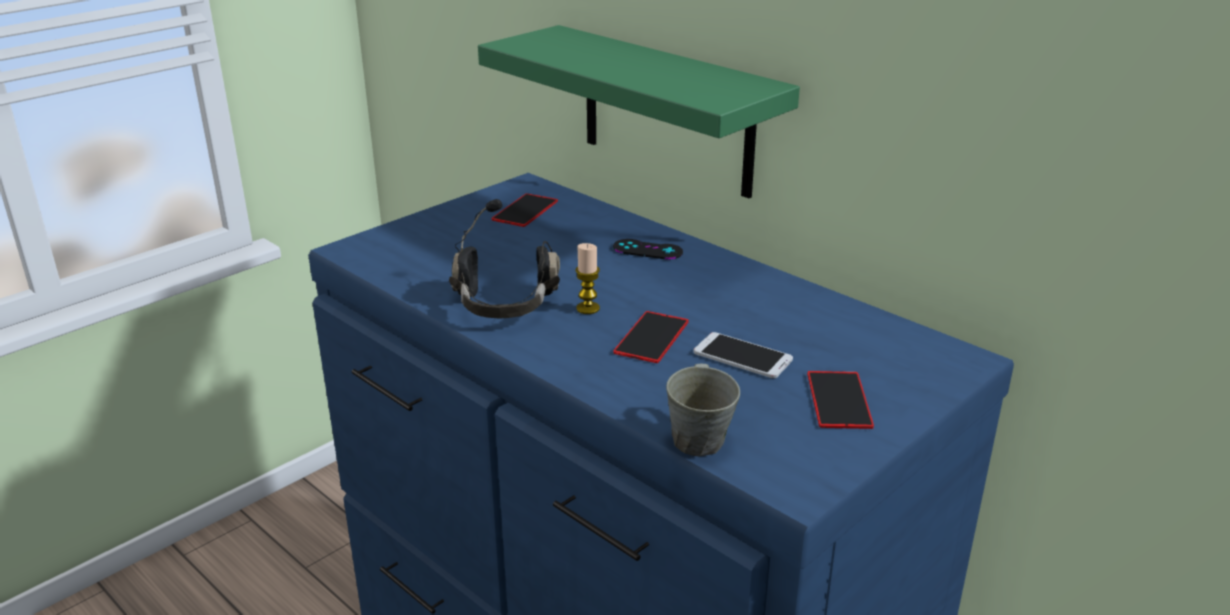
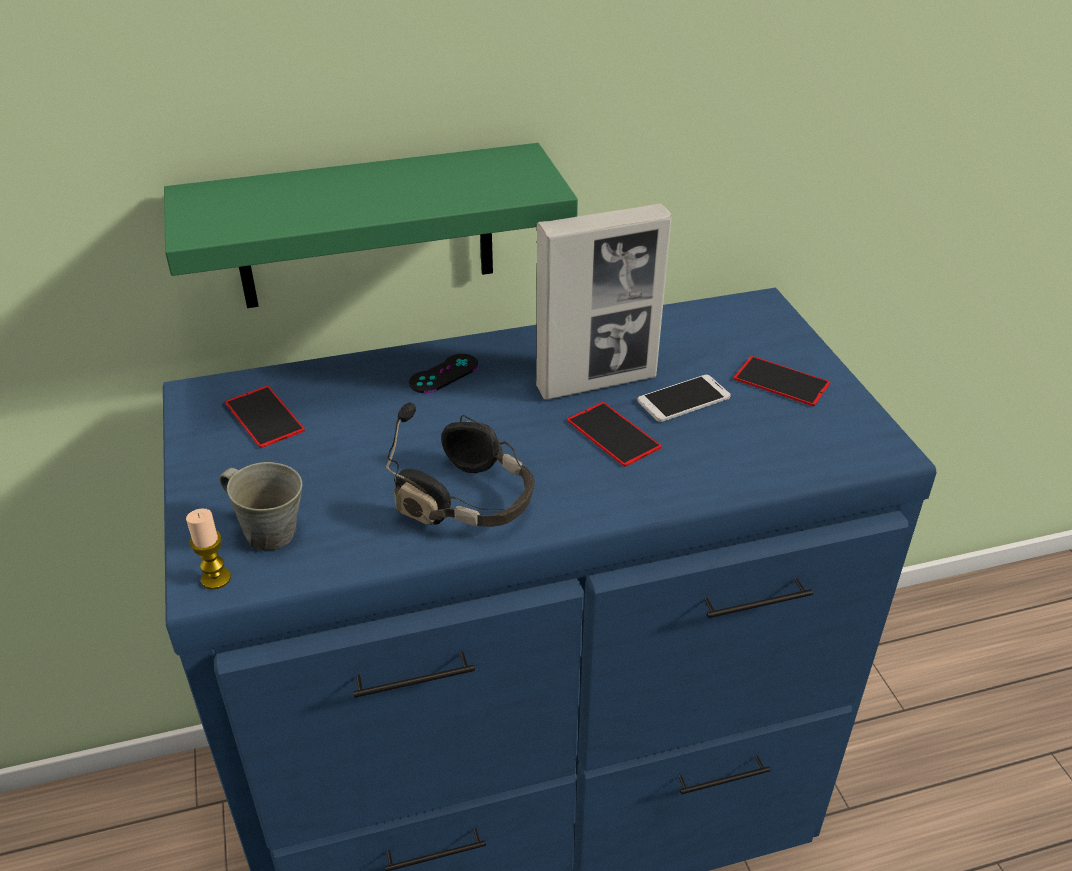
camera: 60 degrees left, 10 degrees up
(588, 308) = (527, 451): candle -> candle (216, 578)
(699, 439) = (795, 471): grey mug -> grey mug (269, 531)
(716, 311) = (597, 382): none -> picture frame

